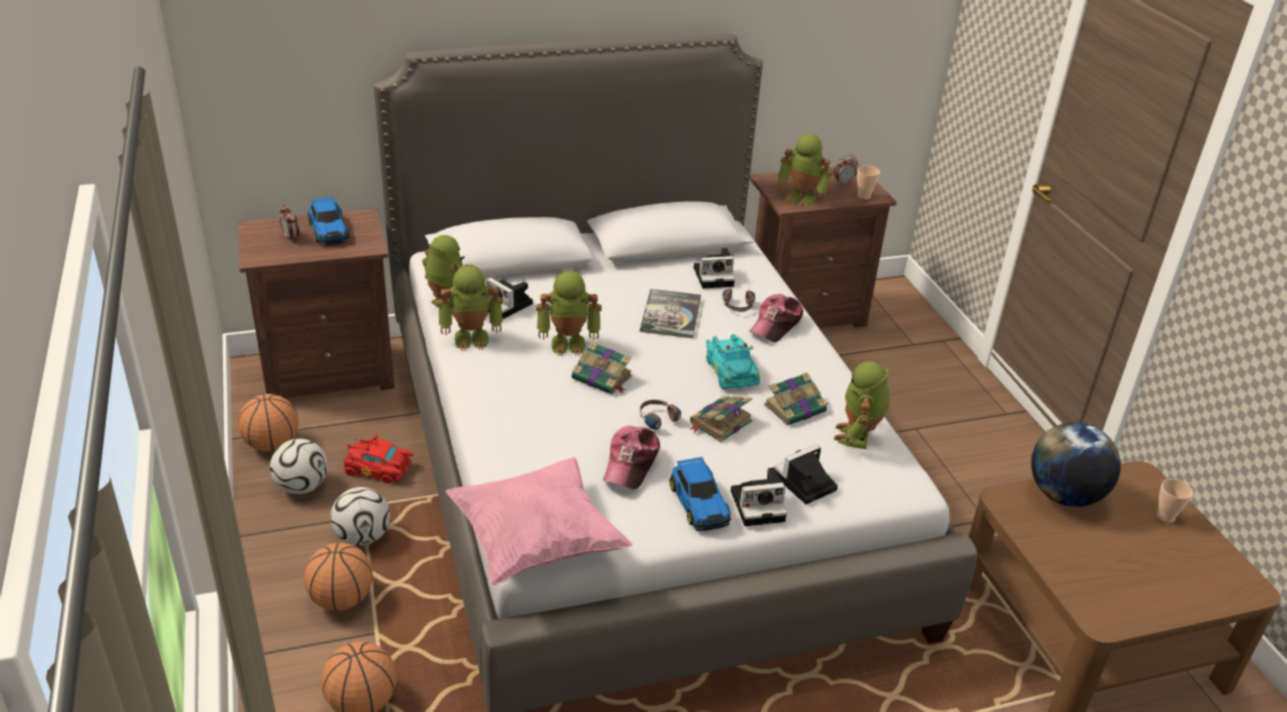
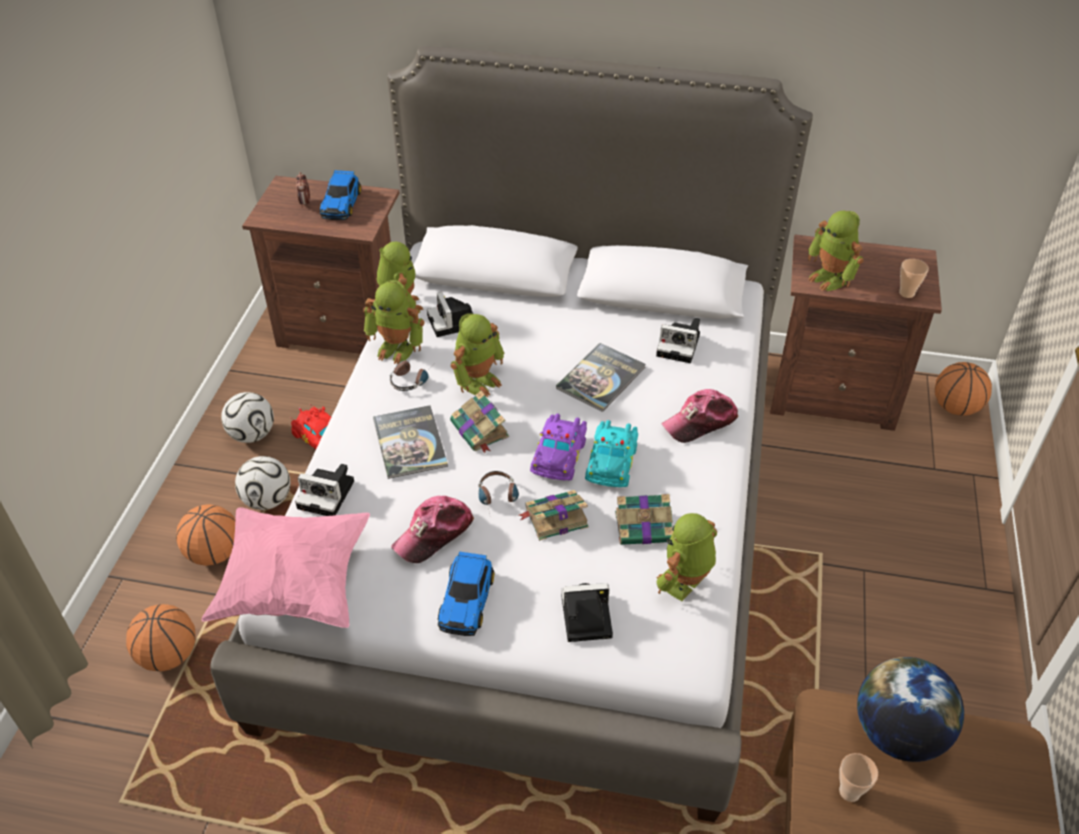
camera: 30 degrees right, 10 degrees up
(272, 445) = (255, 386): basketball -> basketball (955, 407)
(549, 404) = (410, 442): none -> book
(568, 343) = (478, 381): toy robot -> toy robot turned 75 degrees counterclockwise
(685, 377) = (560, 455): none -> purple toy car
(738, 303) = (680, 384): headphones -> headphones (412, 378)
(759, 505) = (522, 624): camera -> camera (328, 494)
(843, 183) = (895, 270): alarm clock -> none
(1165, 517) = (1005, 810): cup -> cup (849, 792)

